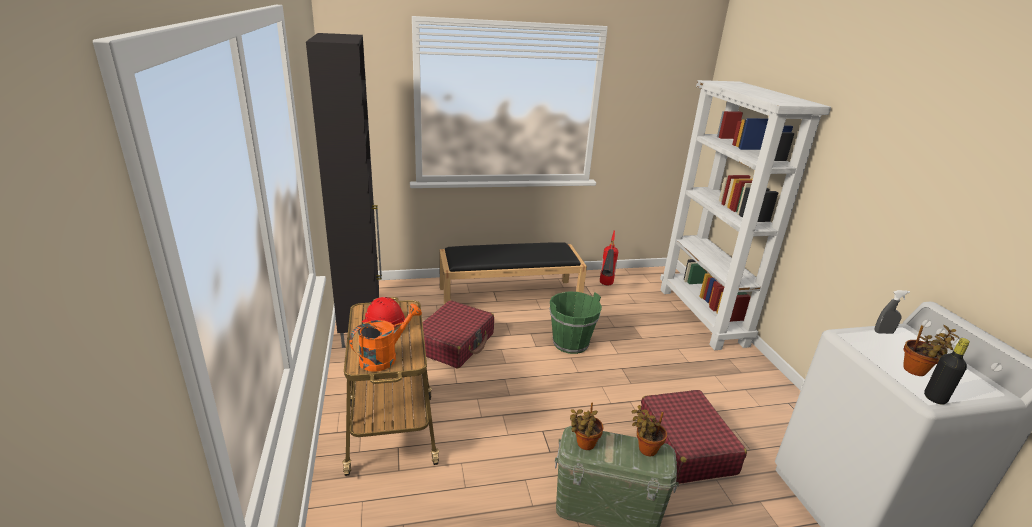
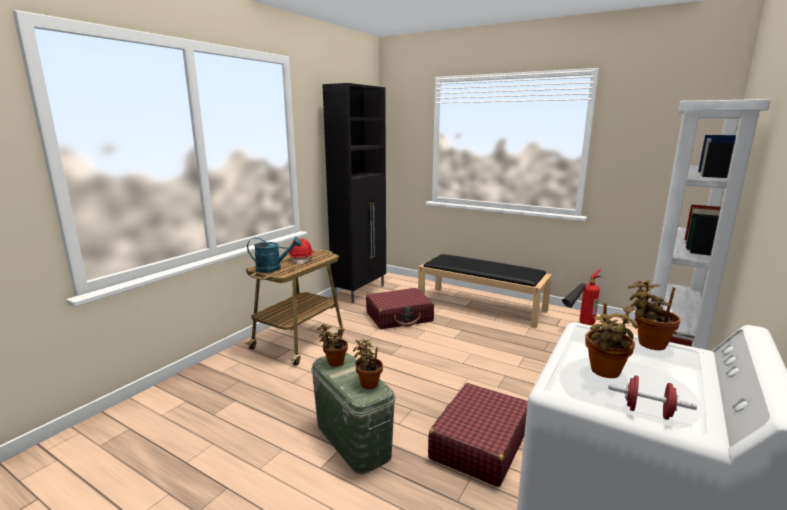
camera: 45 degrees right, 10 degrees down
(384, 357) = (273, 268): orange watering can -> turquoise watering can
(570, 343) = (485, 346): green bucket -> none
(883, 332) = (648, 343): grey spray bottle -> potted plant
(935, 398) = (569, 390): black bottle -> none
(973, 392) = (648, 412): none -> red dumbbell

